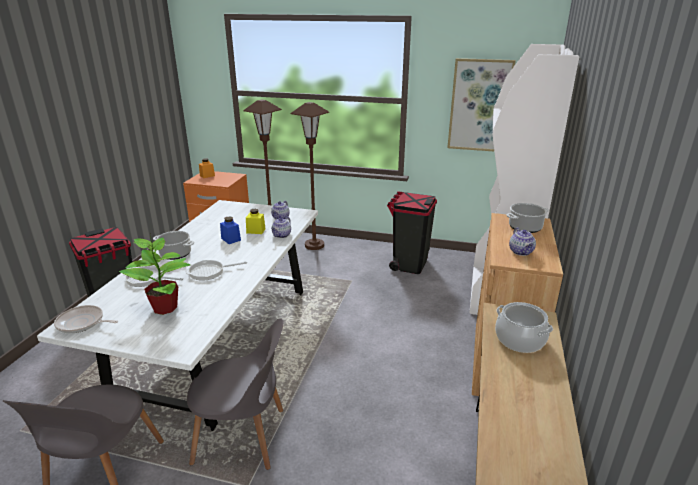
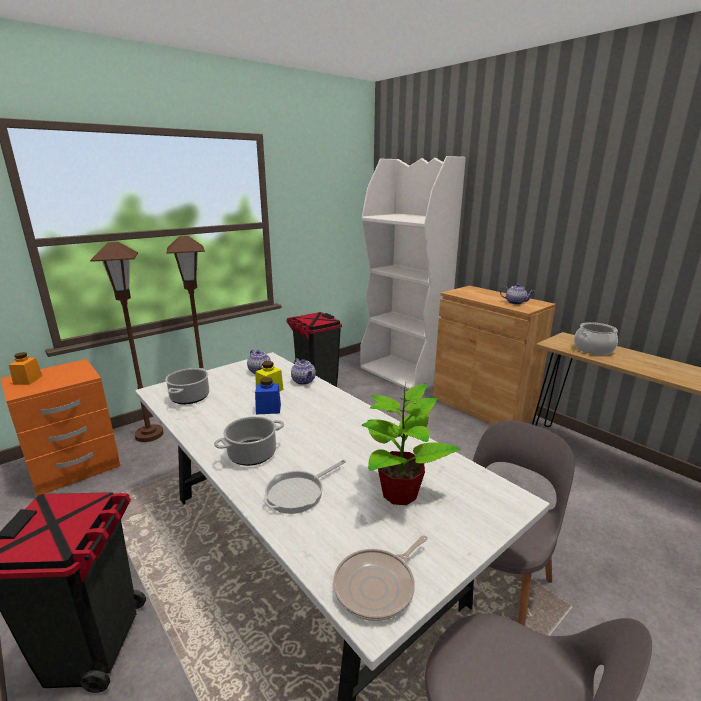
camera: 55 degrees left, 5 degrees down
(209, 272) = (337, 441): frying pan -> none
(479, 105) = (327, 221): picture -> none
(525, 227) = (477, 292): cooking pot -> cooking pot (190, 397)

